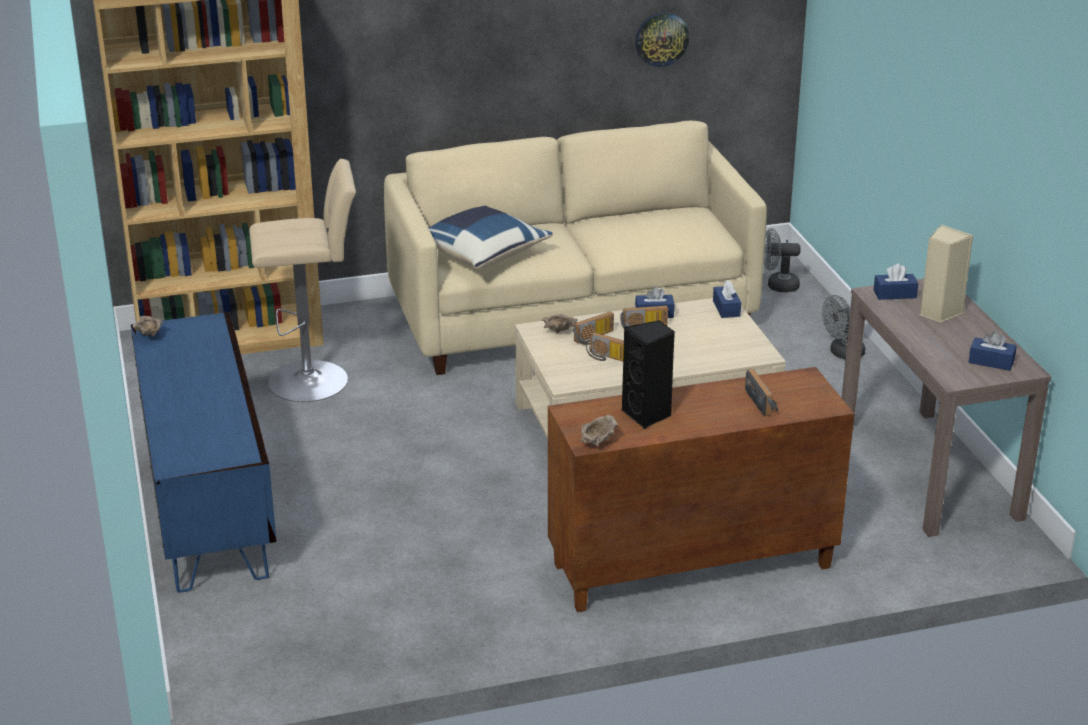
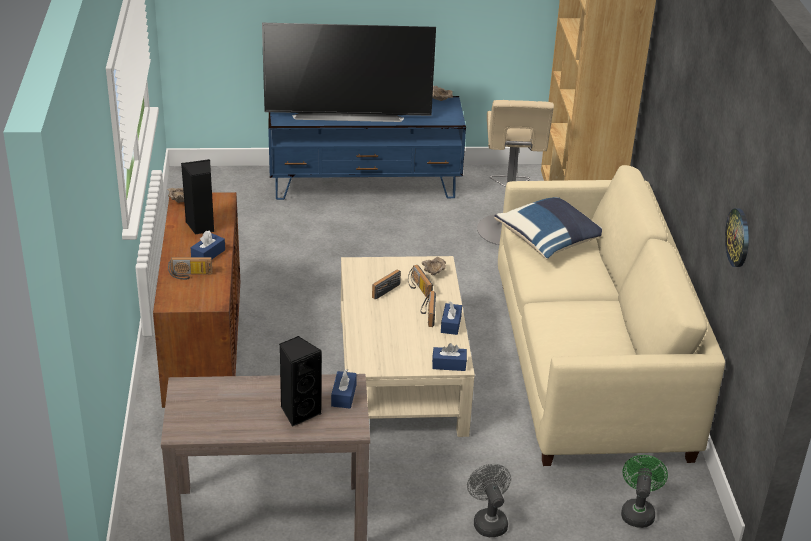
camera: 100 degrees right, 5 degrees up
(206, 402) = (348, 113): none -> television
(777, 286) = (637, 511): grey fan -> green fan
(938, 312) = (299, 412): beige speaker -> black speaker
(991, 361) = (201, 416): blue tissue box -> blue tissue box (208, 254)

